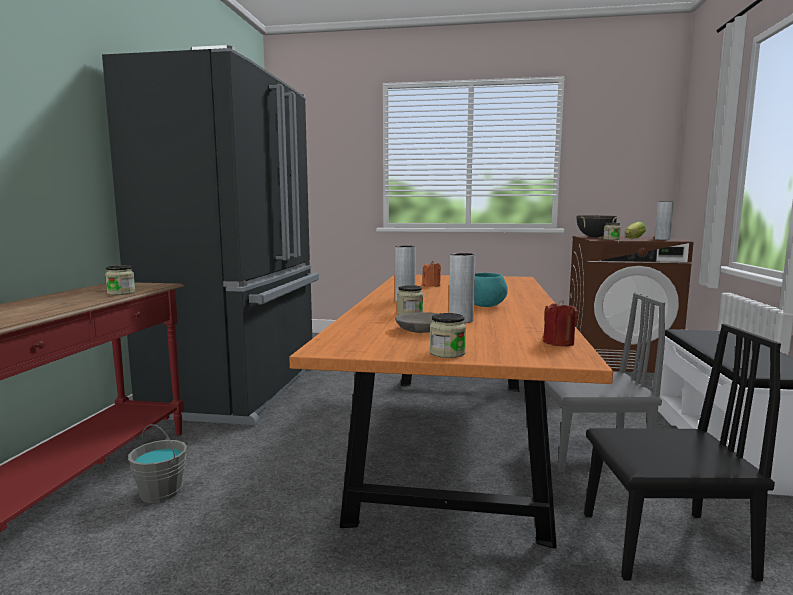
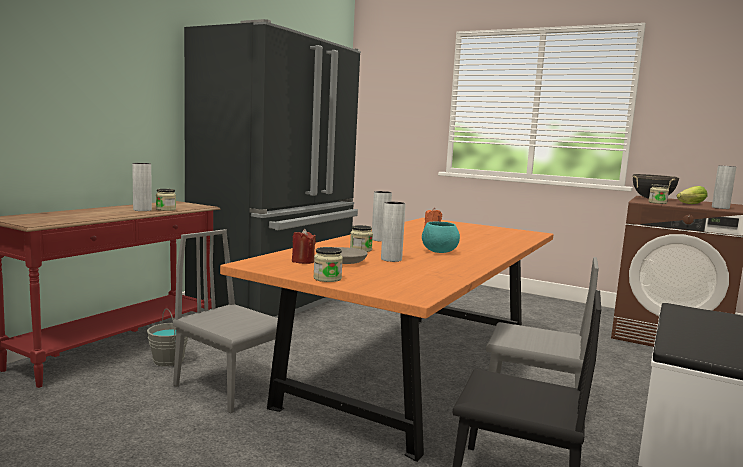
camera: 20 degrees right, 0 degrees up
(89, 297) = (142, 210): none -> grey vase
(271, 509) = (230, 386): none -> grey chair
(558, 343) = (430, 285): red candle -> red candle (303, 261)

